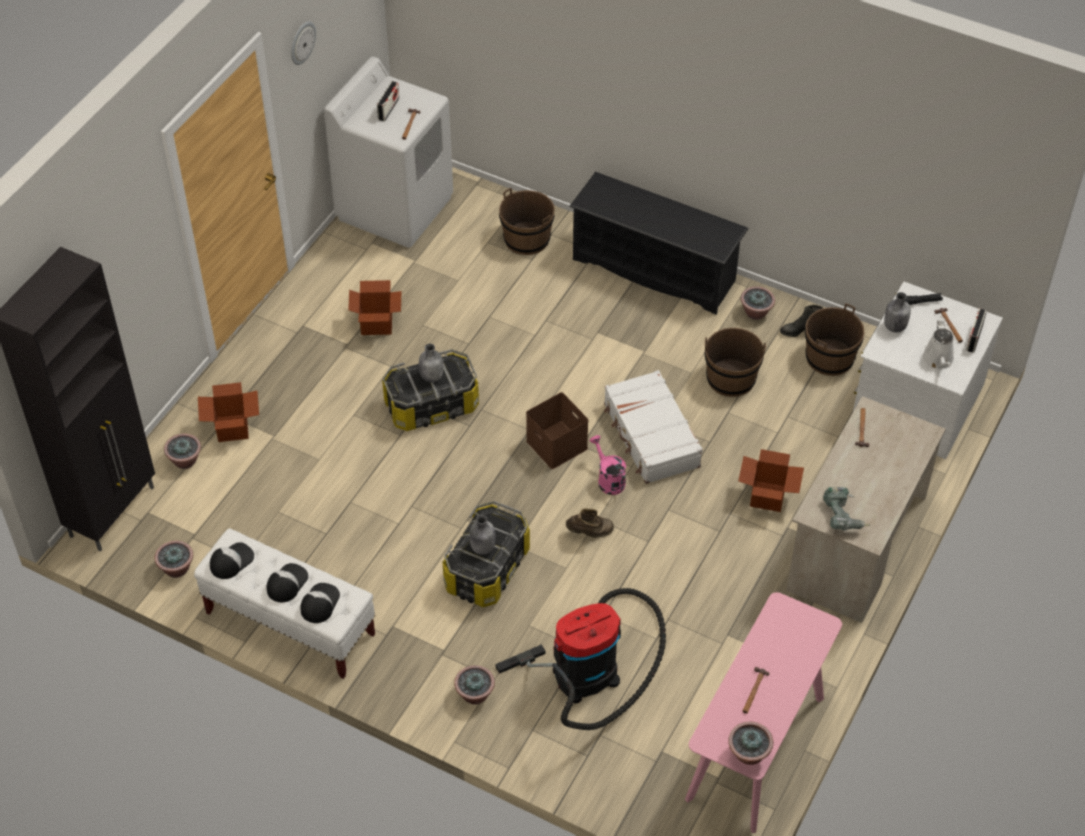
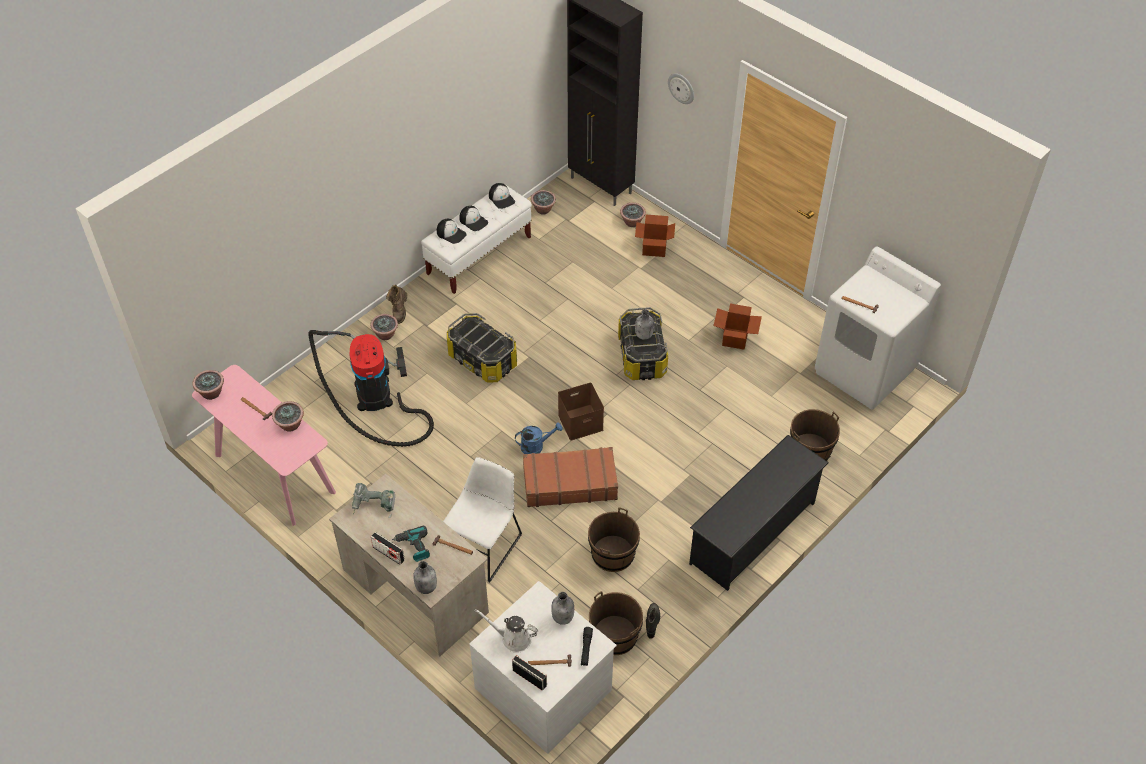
camera: 105 degrees right, 0 degrees up
(302, 42) = (880, 179): wall clock -> wall clock (681, 88)
(388, 109) = (882, 295): radio -> radio (388, 553)
(482, 548) = (476, 334): grey bottle -> grey bottle (426, 587)
(590, 533) = (491, 423): brown boot -> brown boot (399, 312)
(608, 479) = (536, 446): pink watering can -> blue watering can
(650, 436) = (569, 483): white suitcase -> brown suitcase
(756, 313) = (683, 595): potted plant -> potted plant (290, 425)
(767, 496) = (483, 544): cardboard box -> white chair
(879, 463) = (414, 547): none -> power drill

